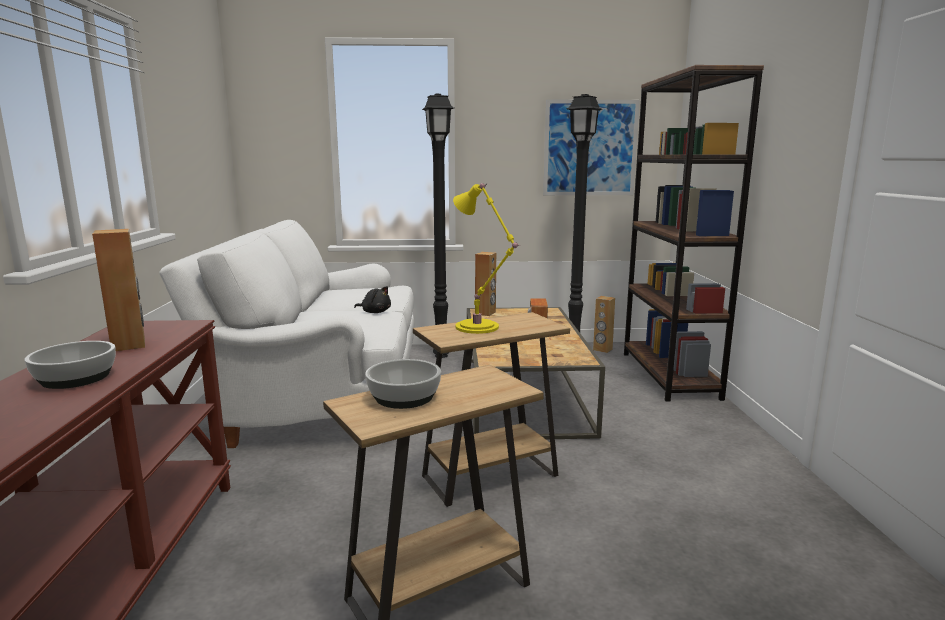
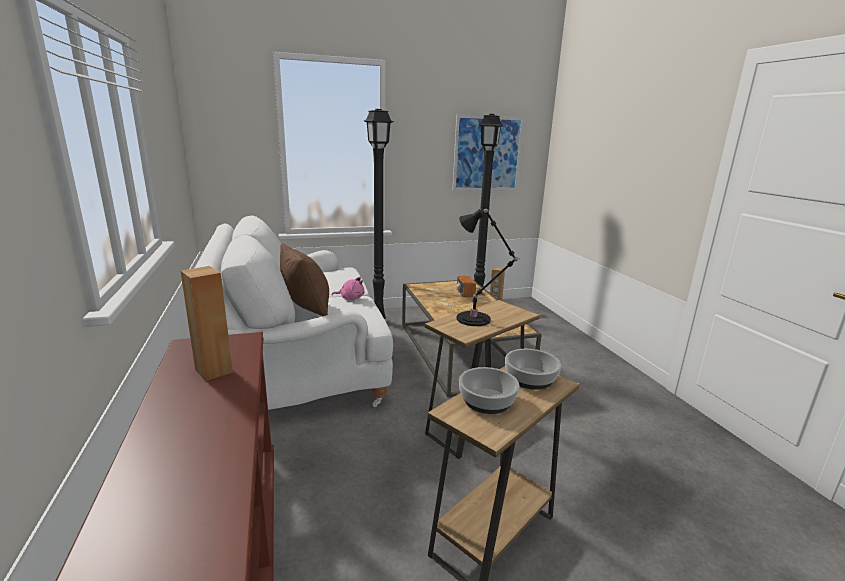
camera: 15 degrees left, 5 degrees up
(75, 378) = (204, 418): bowl -> bowl (529, 378)
(314, 318) = (306, 309): none -> brown pillow
(375, 312) = (350, 298): black plush toy -> pink plush toy
(479, 328) = (476, 320): yellow table lamp -> black table lamp
(485, 313) = (421, 288): brown speaker -> none
(669, 375) = (551, 325): brown bookcase -> none

